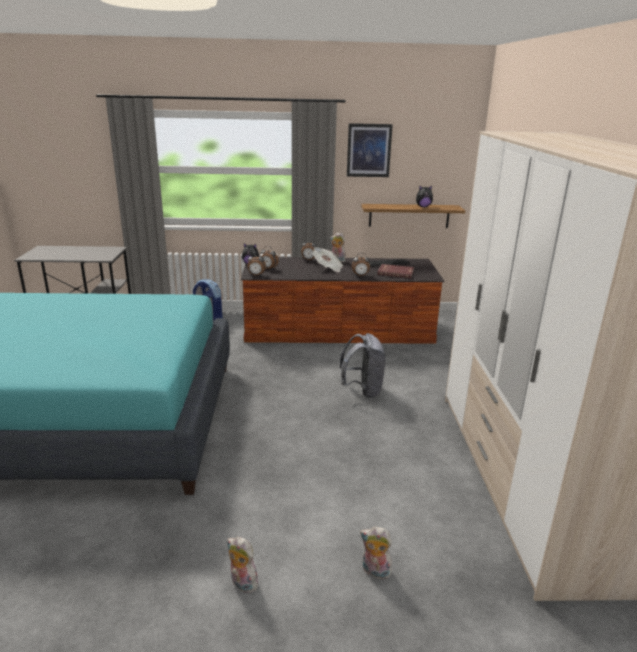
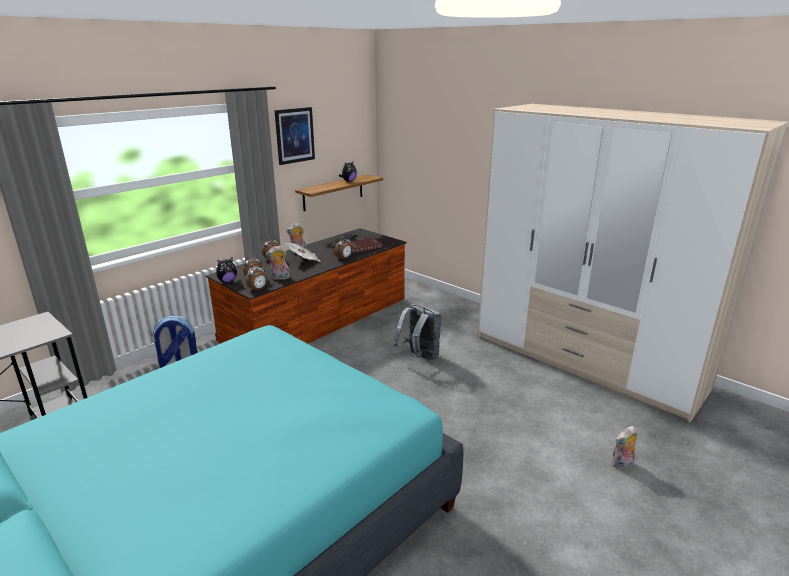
camera: 45 degrees left, 0 degrees up
(242, 583) = (586, 533): plush toy -> plush toy (279, 278)

